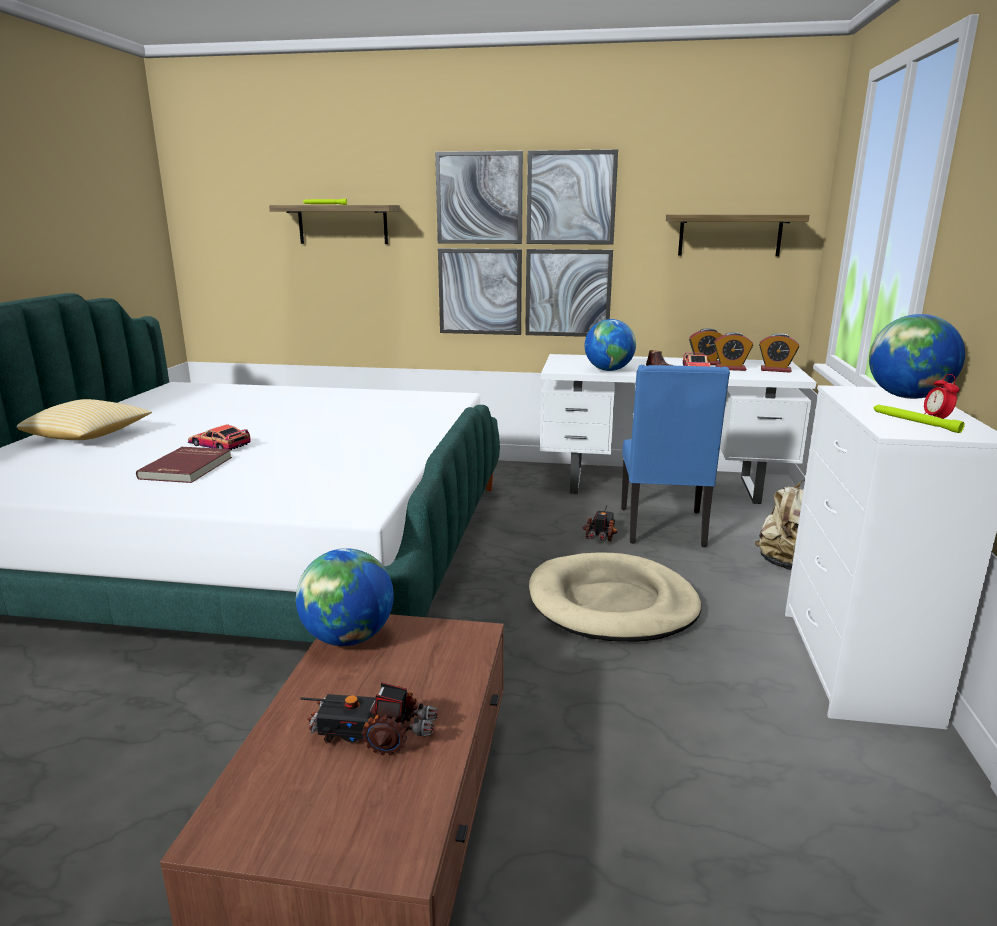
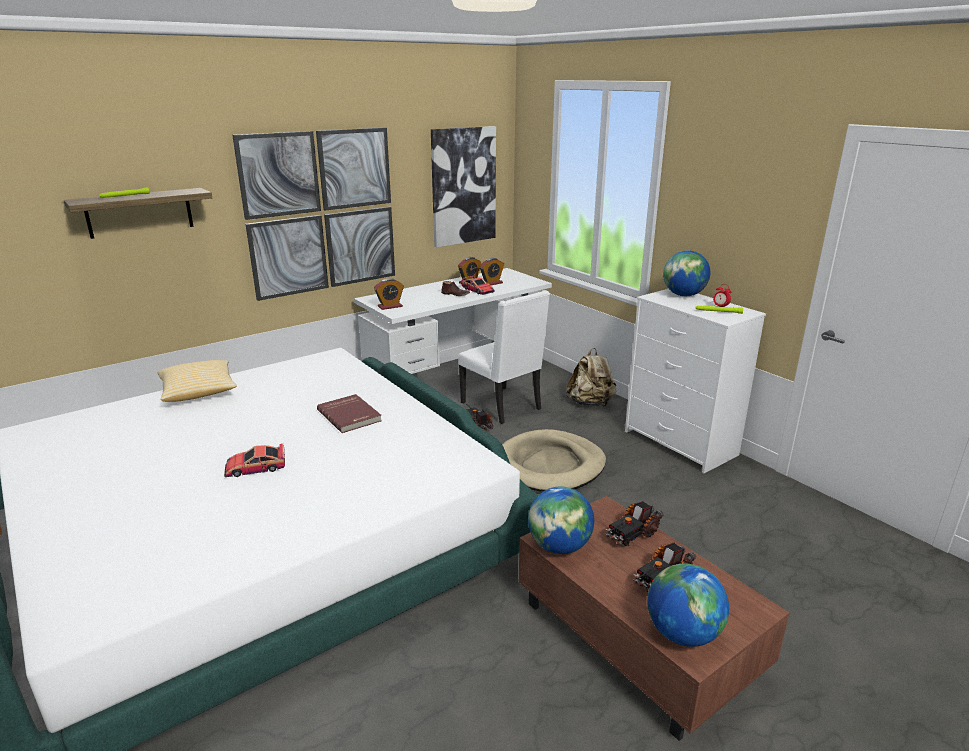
camera: 45 degrees left, 5 degrees up
(89, 436) = (94, 515): pillow -> pillow (199, 392)
(188, 468) = (286, 495): red book -> red book (350, 415)
(445, 673) = (632, 533): none -> toy truck
(608, 370) = (428, 304): globe -> globe (682, 633)
(664, 528) = (503, 406): blue chair -> white chair
(729, 235) = (463, 186): shelf -> picture
(775, 370) = (516, 278): alarm clock -> alarm clock (390, 306)

